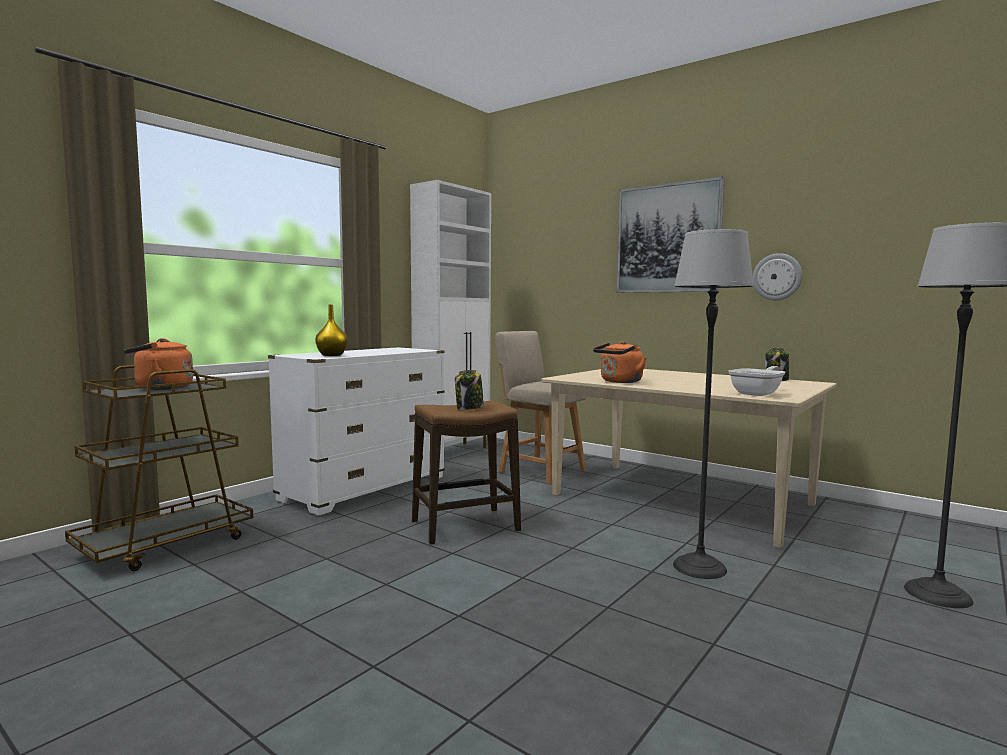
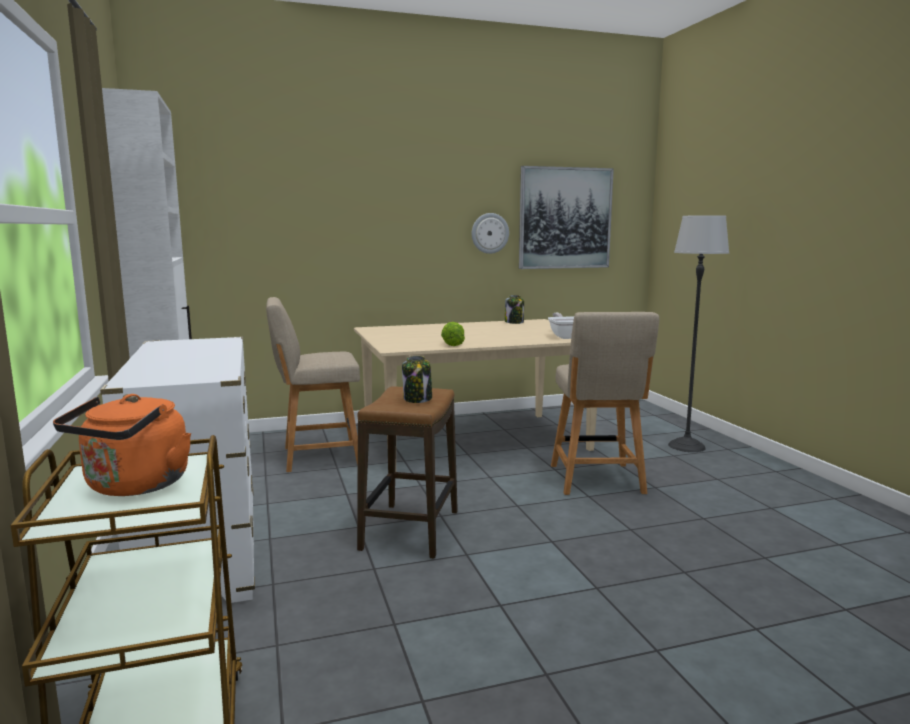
camera: 55 degrees left, 5 degrees up
(331, 355) = (194, 369): yellow vase -> none
(619, 382) = (452, 343): orange kettle -> lettuce
(668, 238) = (390, 191): picture -> picture (565, 218)
(699, 567) = (597, 481): floor lamp -> beige chair

